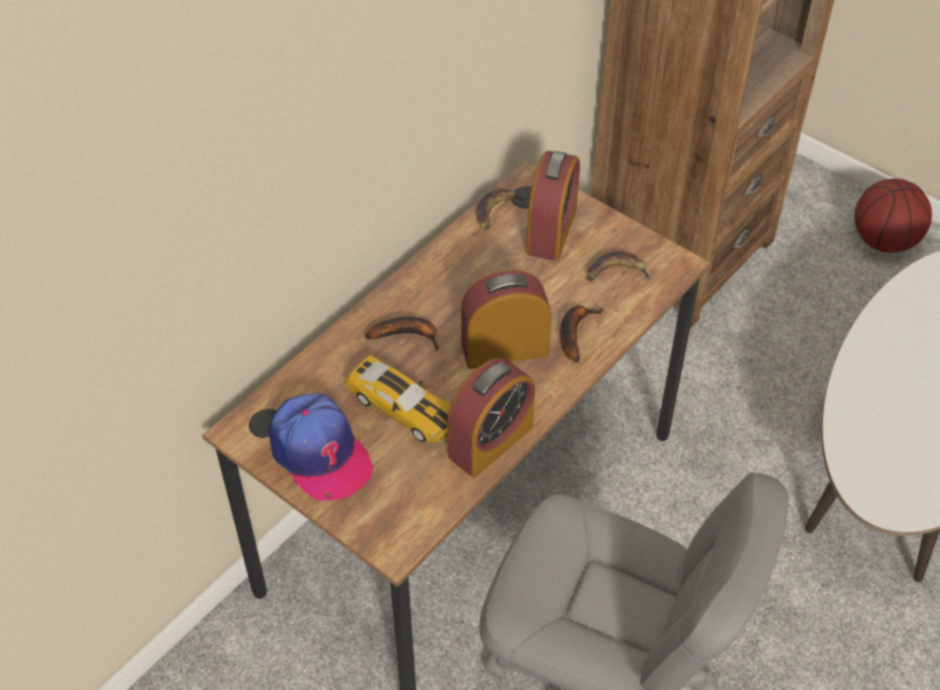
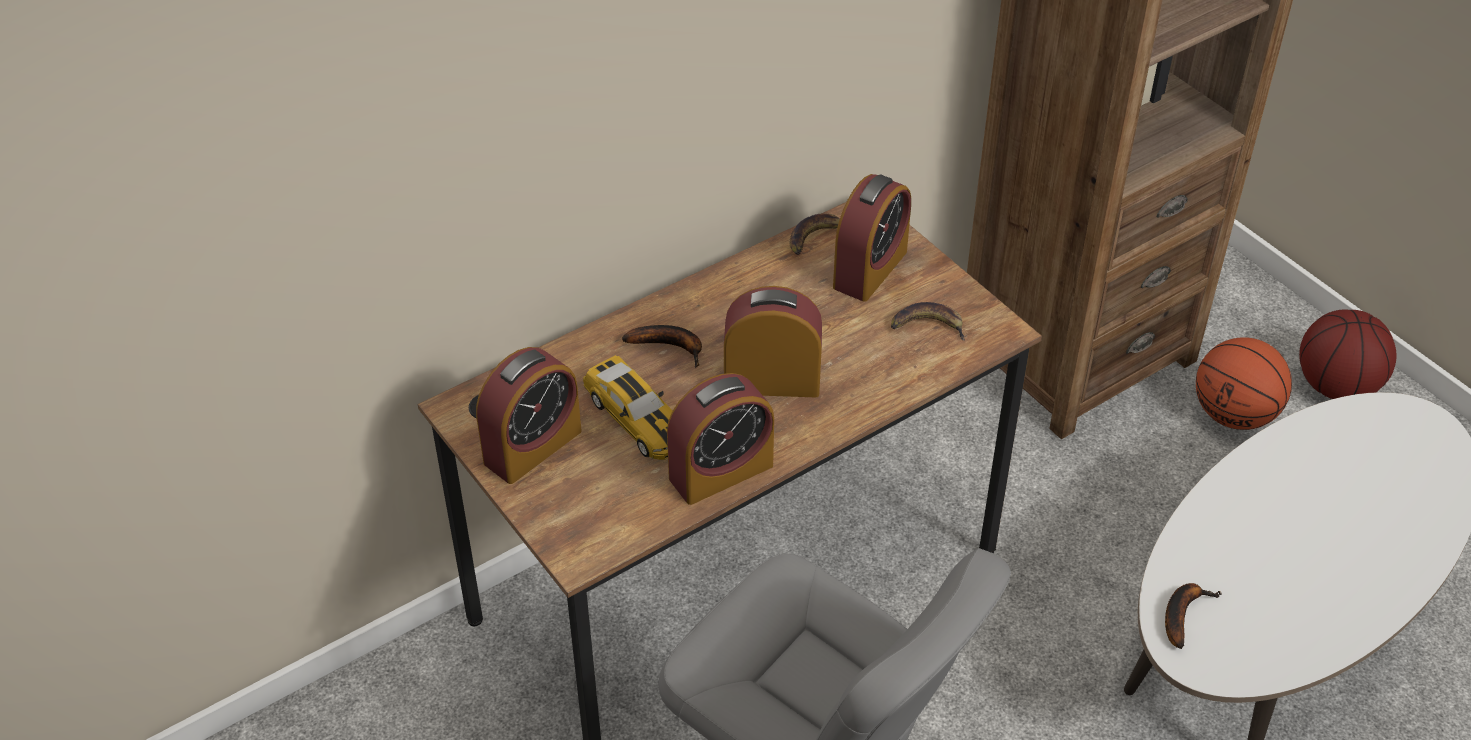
camera: 15 degrees right, 5 degrees down
(320, 453) = (532, 447): cap -> alarm clock
(574, 333) = (856, 379): banana -> banana (1182, 613)
(815, 280) = (1234, 414): none -> basketball

